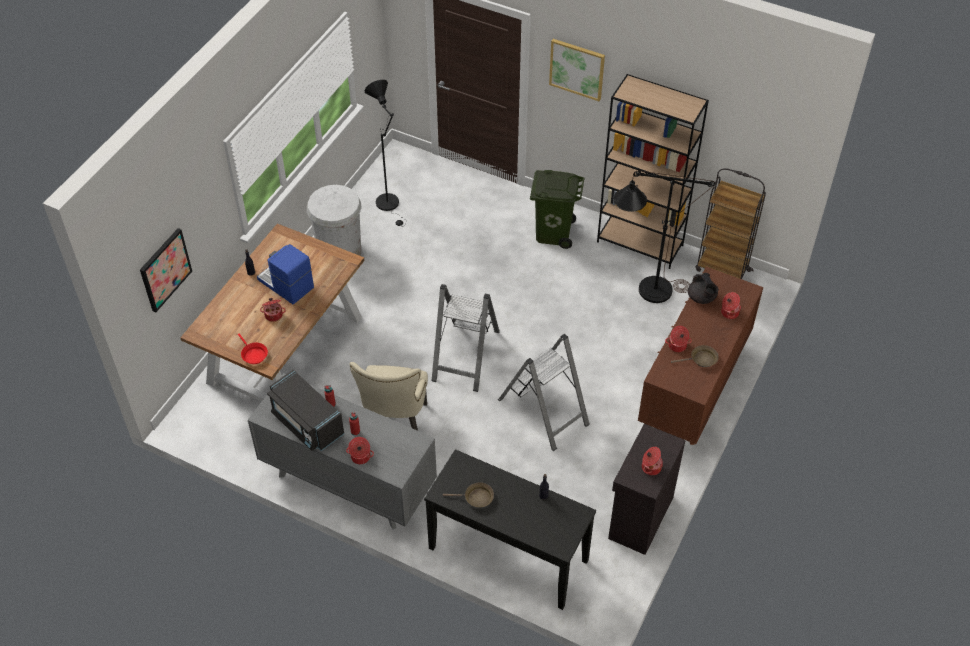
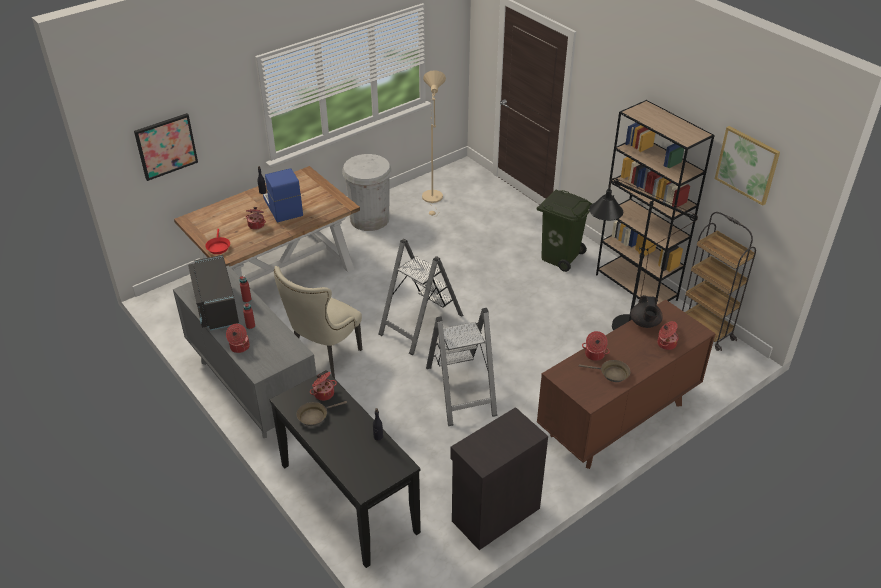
camera: 25 degrees right, 10 degrees down
(390, 205) = (433, 199): black floor lamp -> beige floor lamp
(476, 498) = (315, 416): brown frying pan -> brown frying pan turned 120 degrees clockwise
(577, 69) = (607, 93): picture -> picture (747, 165)
(650, 467) = (496, 447): cooking pot -> cooking pot (323, 393)

